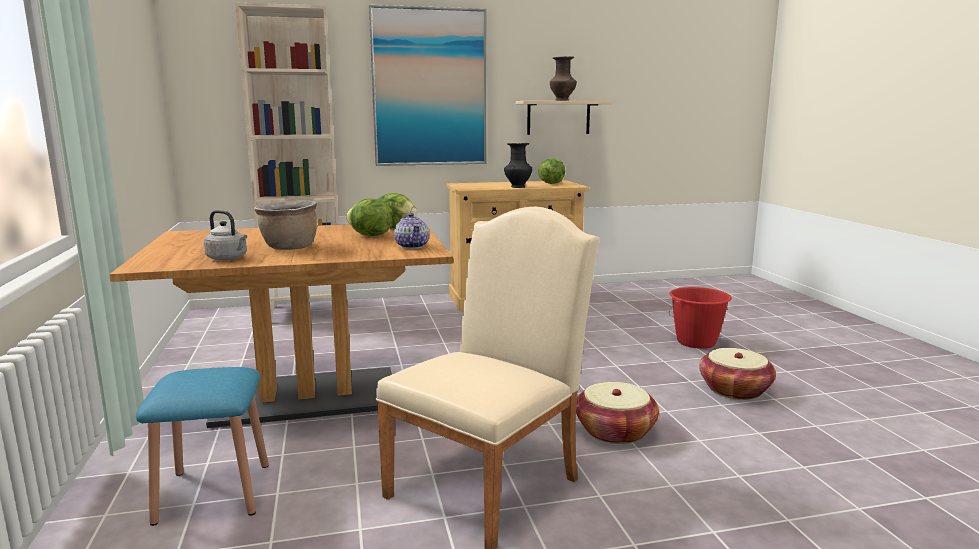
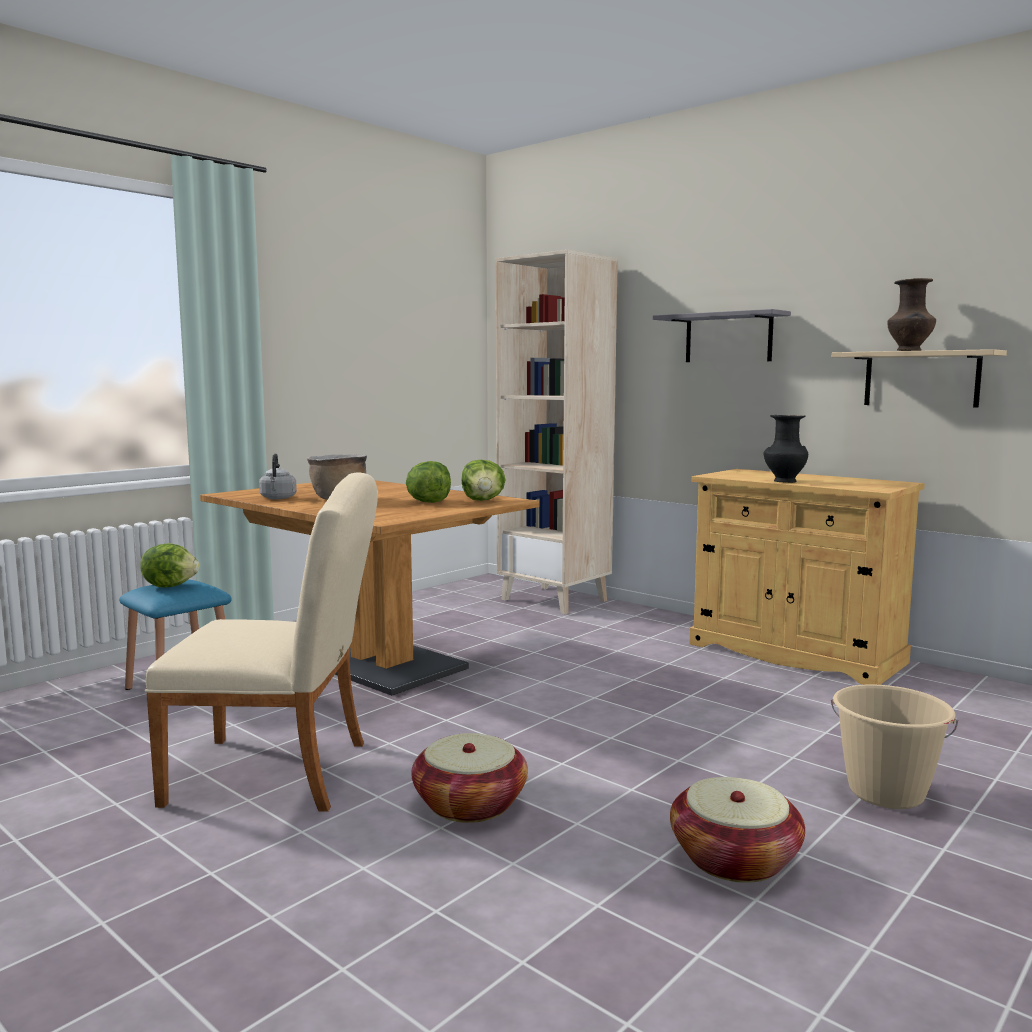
camera: 55 degrees right, 5 degrees down
(412, 246) = (403, 514): teapot -> none
(429, 88) = (728, 338): picture -> grey shelf
(551, 183) = (864, 483): lettuce -> lettuce (171, 586)
(696, 342) = (886, 793): red bucket -> beige bucket

